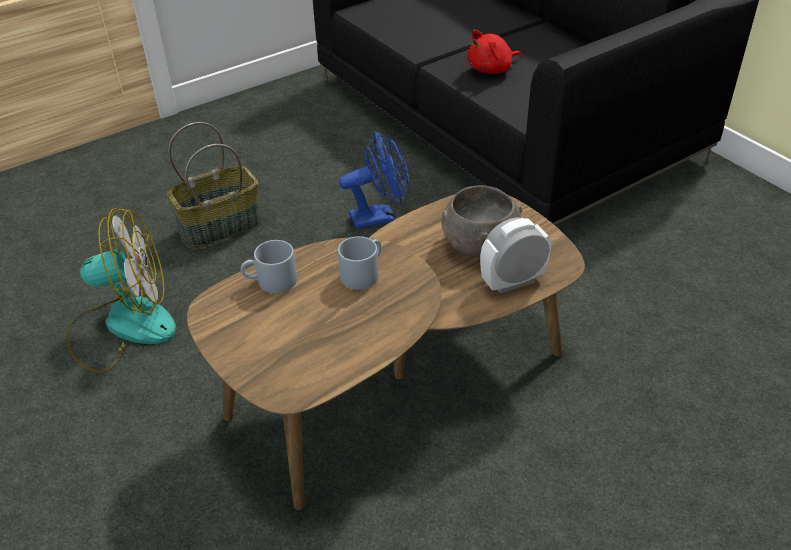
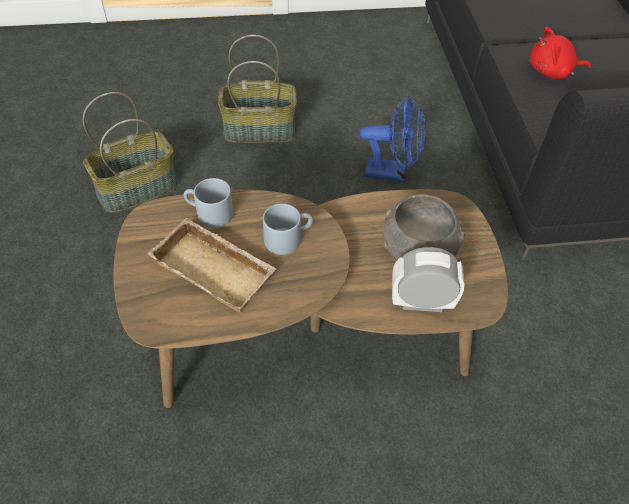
camera: 25 degrees right, 10 degrees up
(123, 326) = (138, 188): fan -> basket
(314, 323) = (216, 269): none -> beige tray

